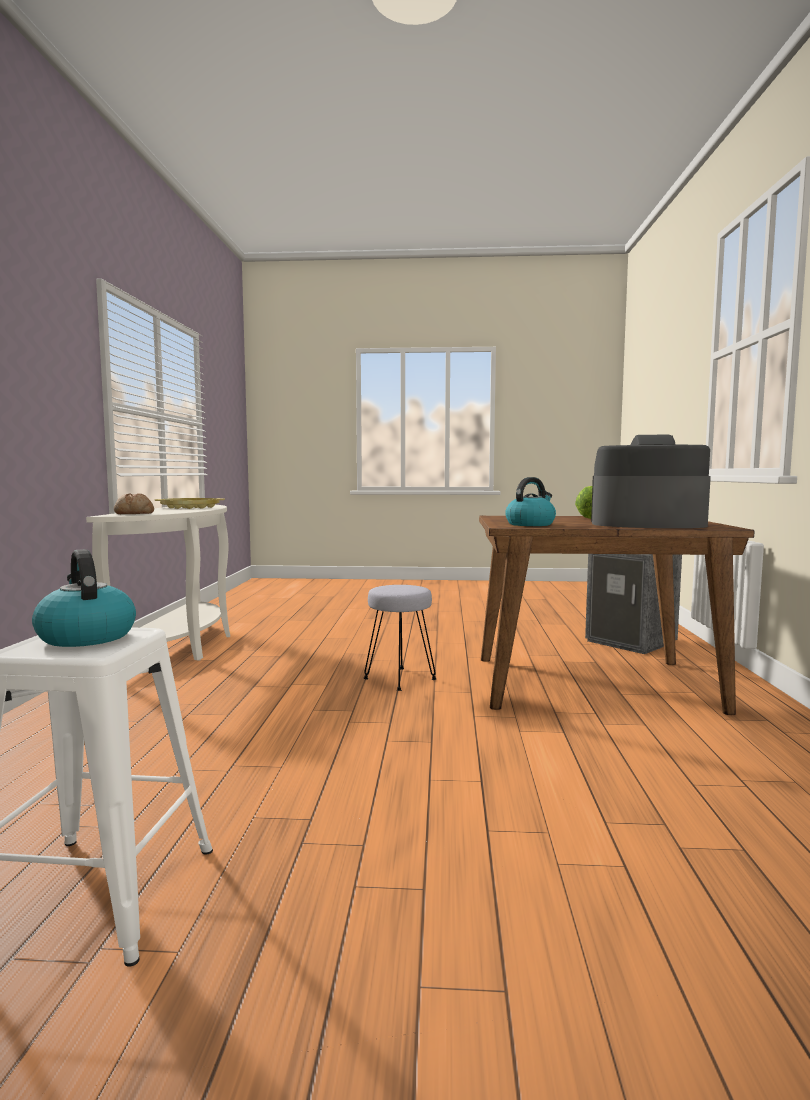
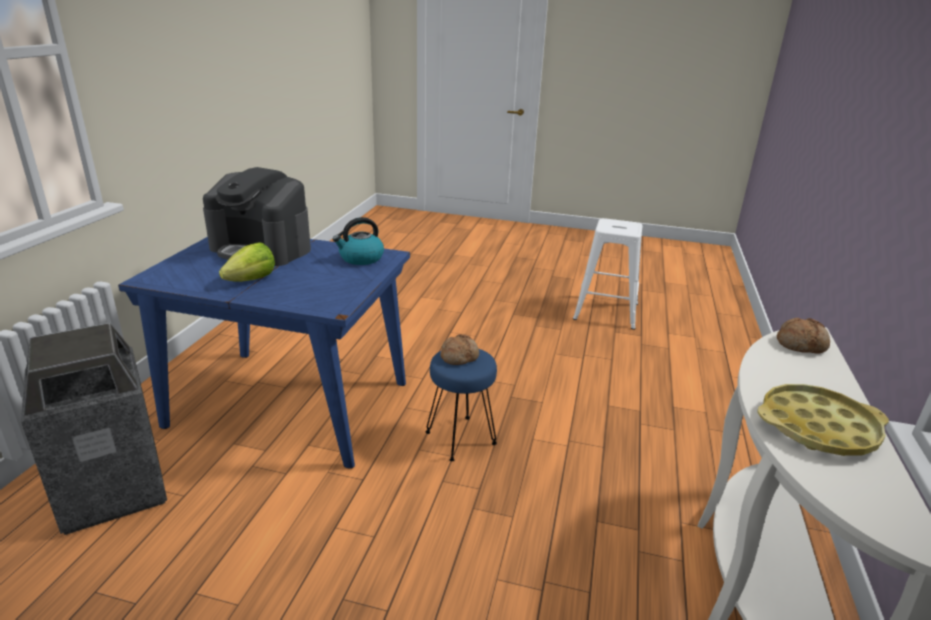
camera: 170 degrees left, 20 degrees up
(85, 636) = (619, 227): kettle -> none
(399, 679) = (460, 439): grey stool -> blue stool
(404, 588) = (459, 356): none -> bread
(590, 683) = (292, 404): brown dining table -> blue dining table

